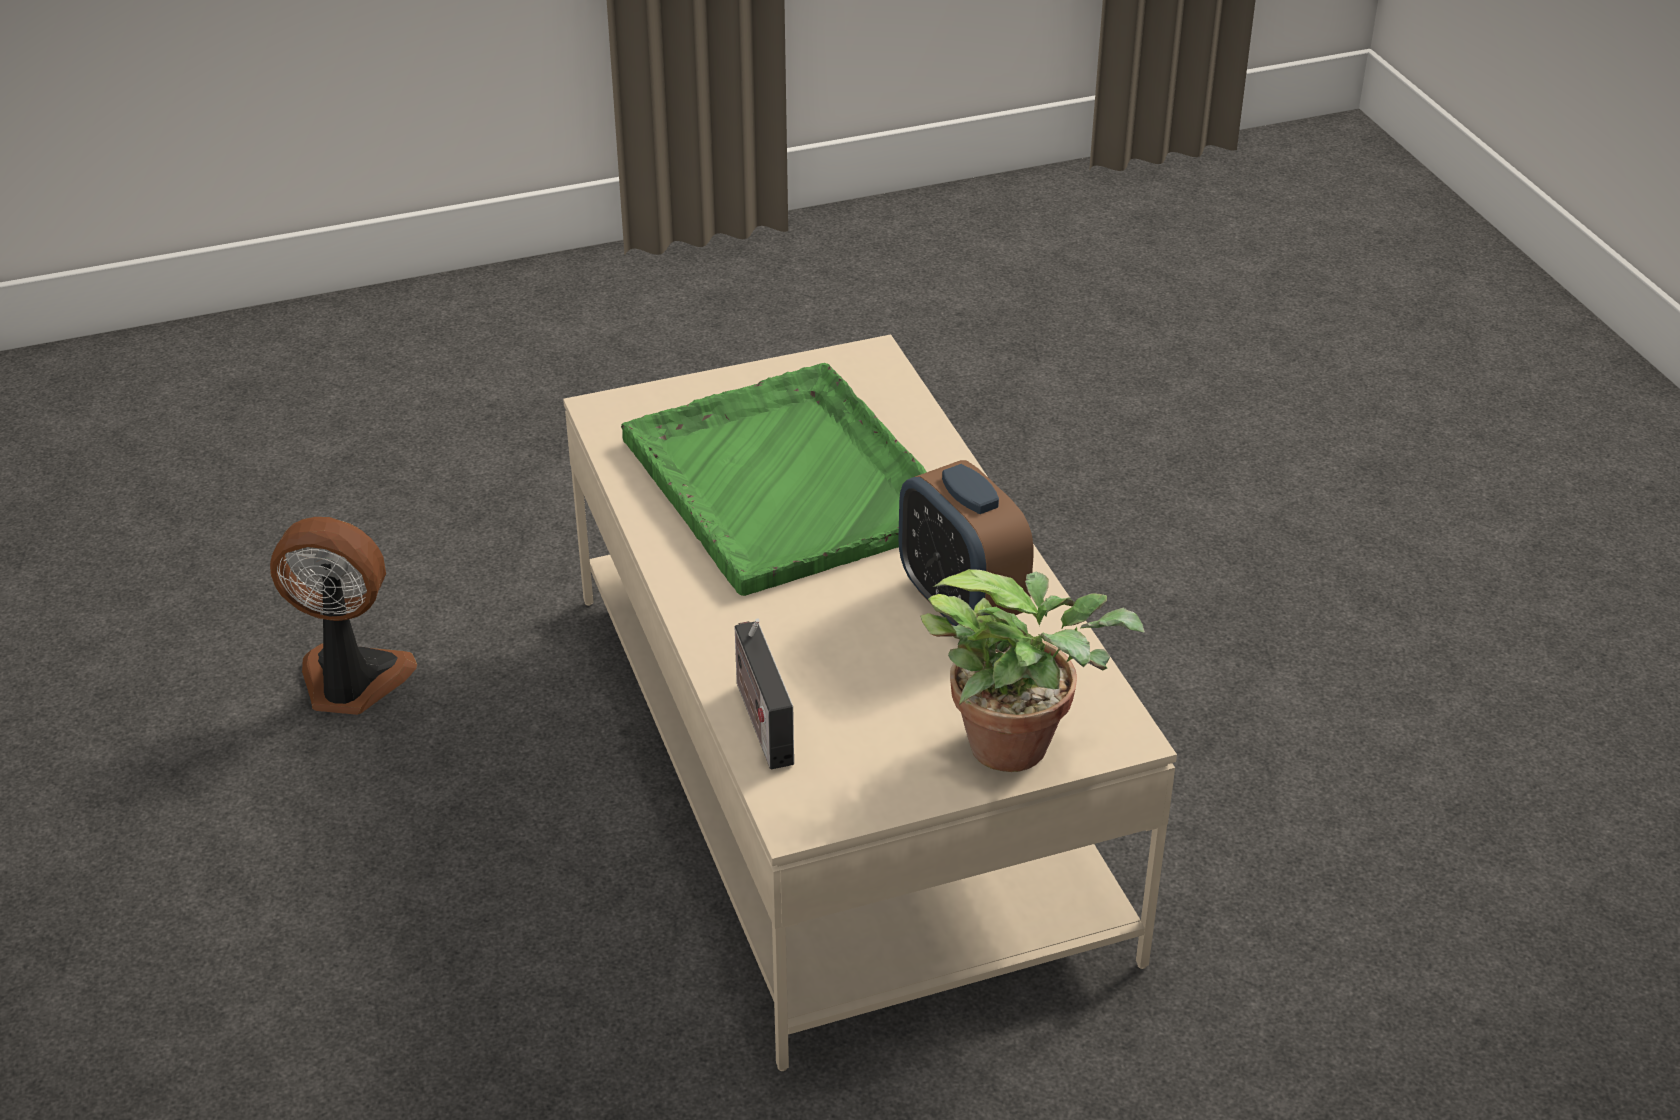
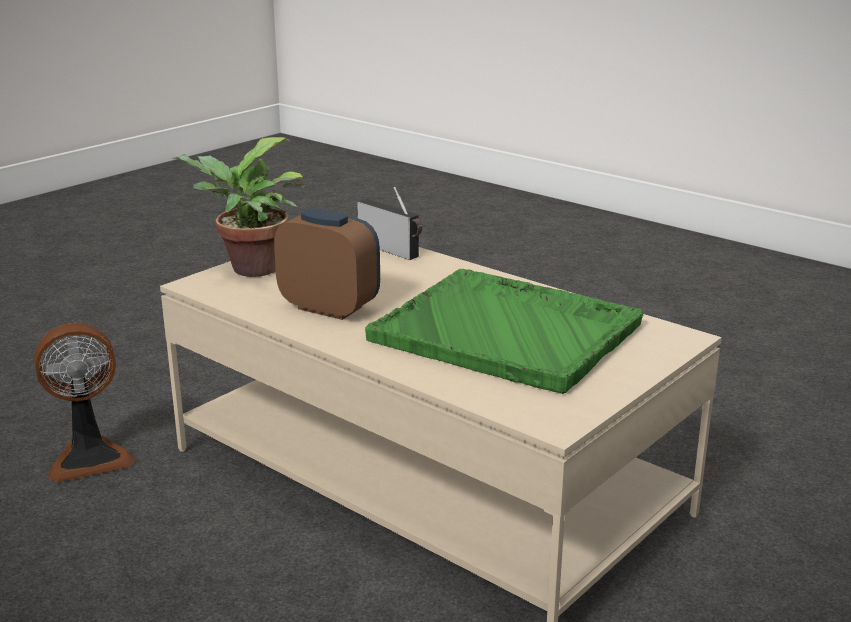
camera: 150 degrees right, 15 degrees down
(351, 682) = (750, 430): fan -> fan (90, 458)

